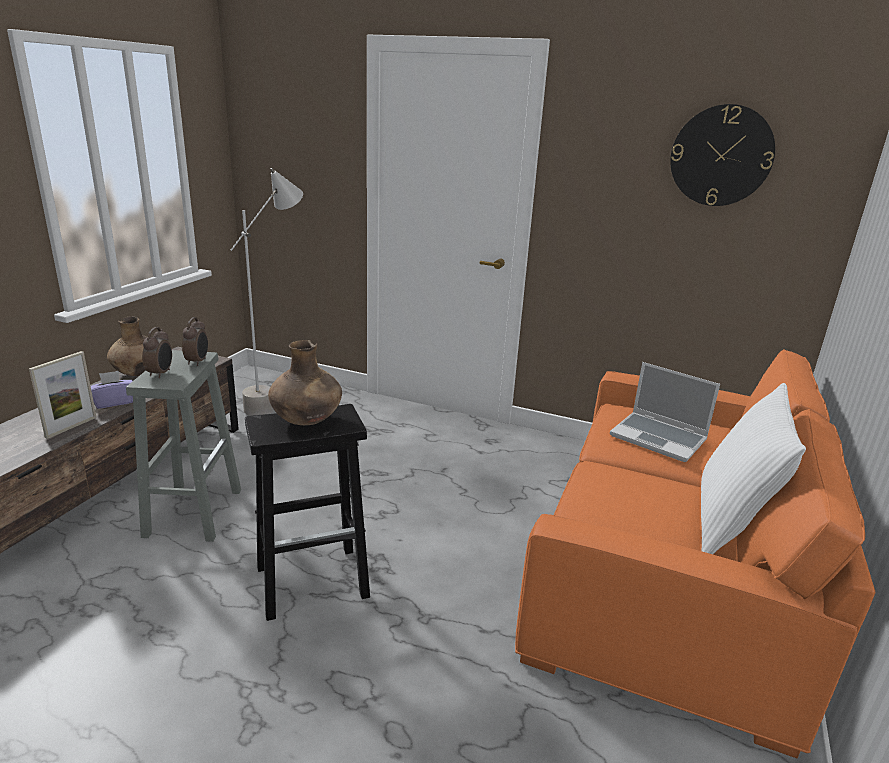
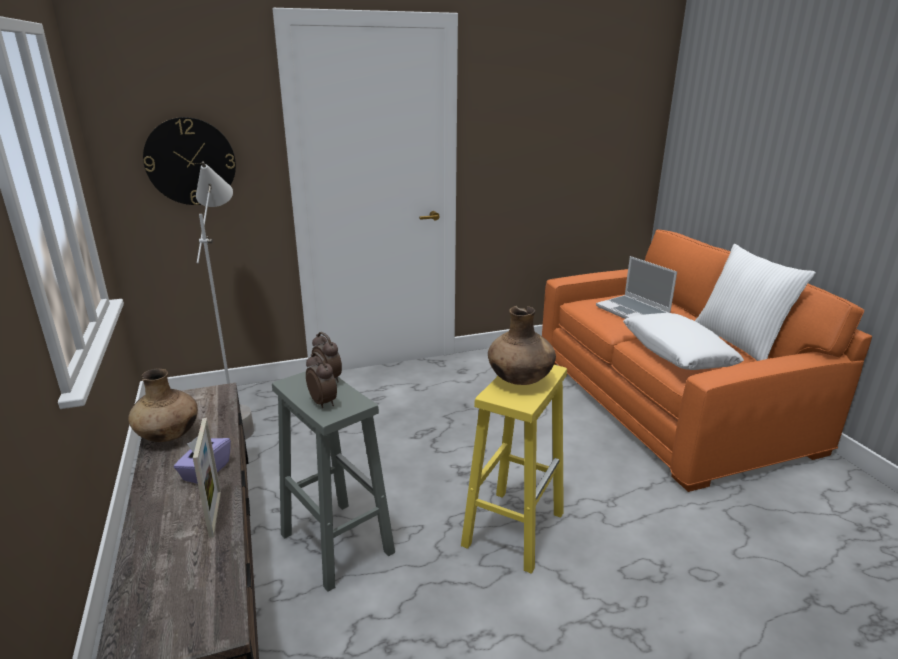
camera: 40 degrees left, 0 degrees up
(314, 581) = (514, 528): black stool -> yellow stool
(619, 495) = (676, 352): none -> white pillow
(659, 438) = (633, 311): laptop -> laptop turned 60 degrees clockwise
(721, 156) = (588, 100): wall clock -> wall clock (190, 161)

